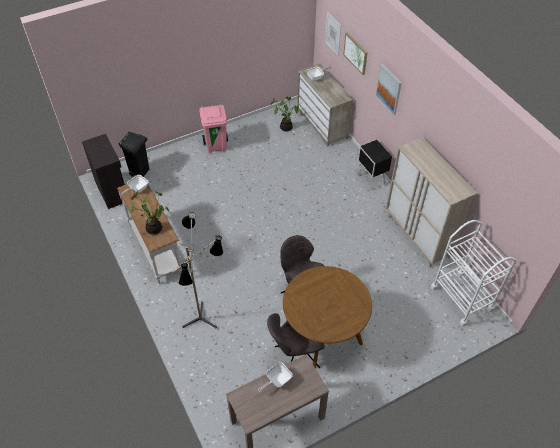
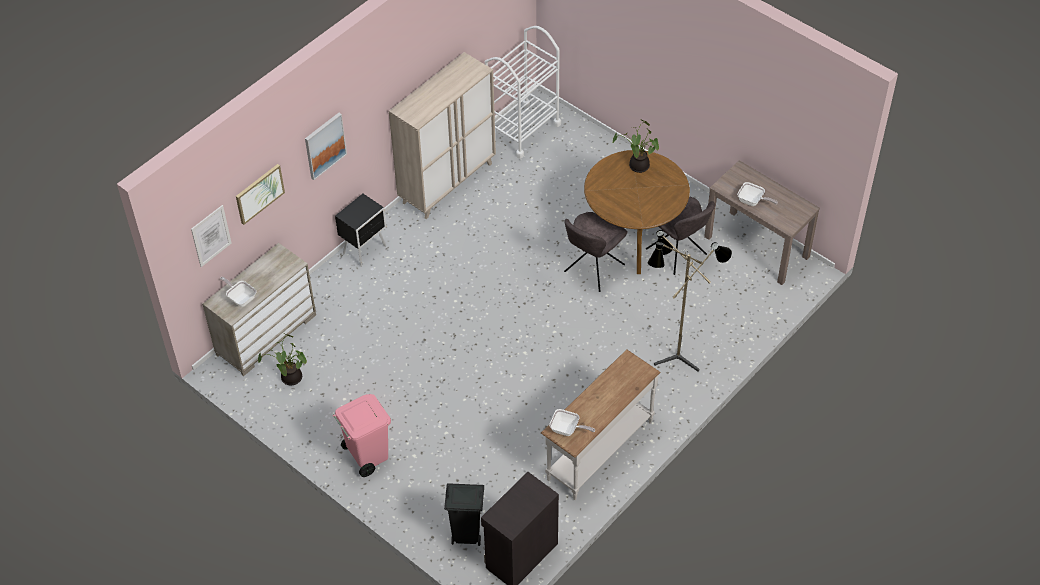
camera: 110 degrees left, 0 degrees up
(154, 227) = (621, 381): potted plant -> potted plant (637, 166)

